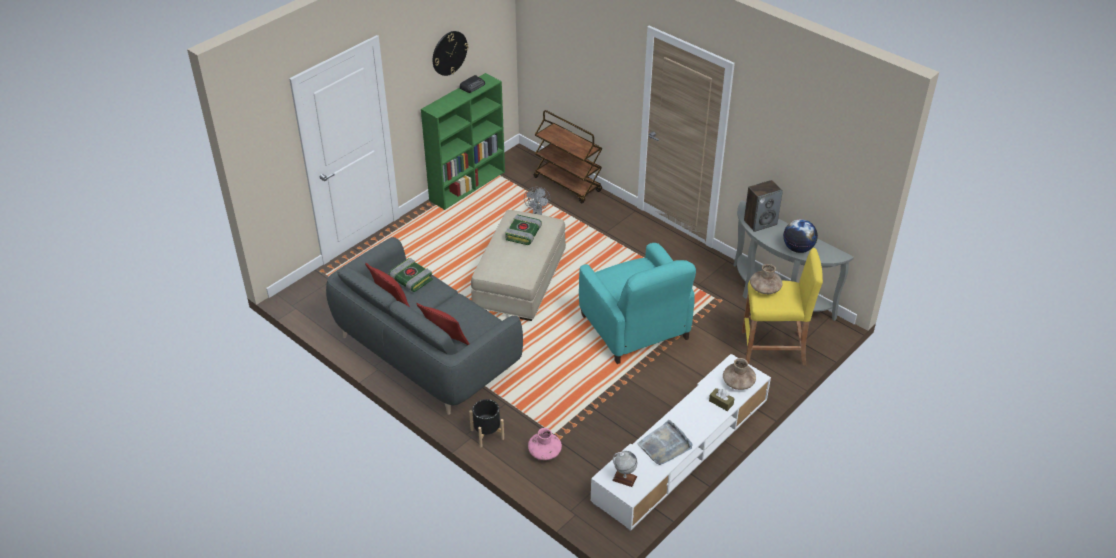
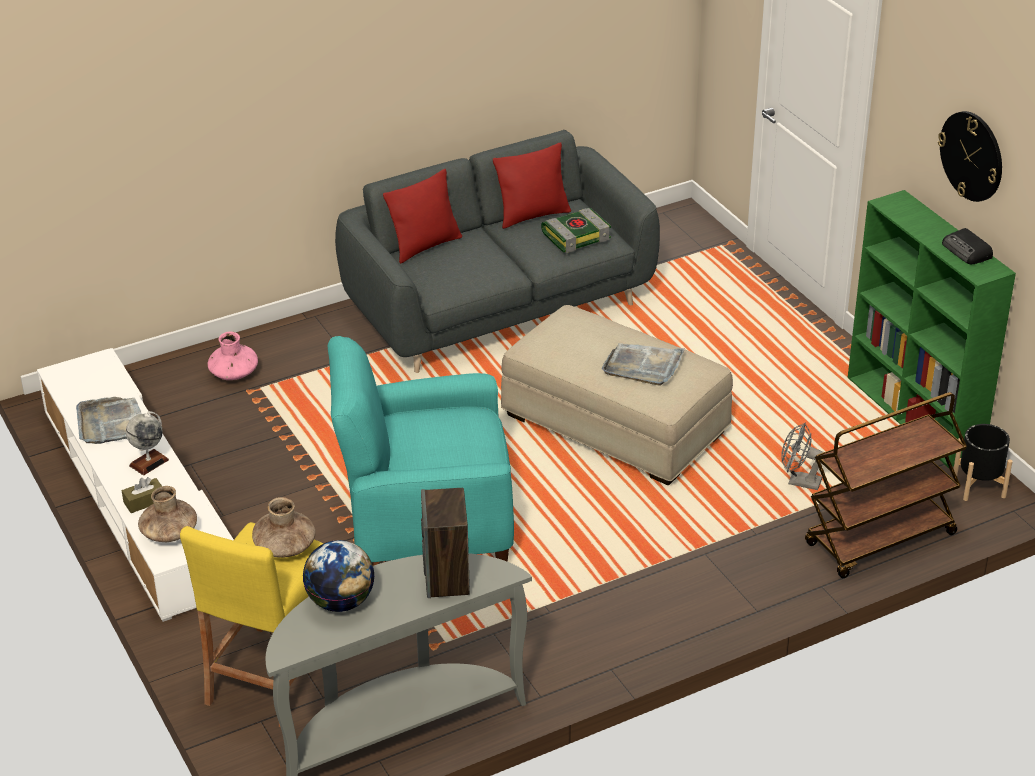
camera: 110 degrees right, 5 degrees down
(487, 434) = (302, 332): black planter -> black planter (978, 485)
(523, 234) = (643, 366): book -> grey tray
(624, 478) = (86, 374): globe -> globe (149, 462)

